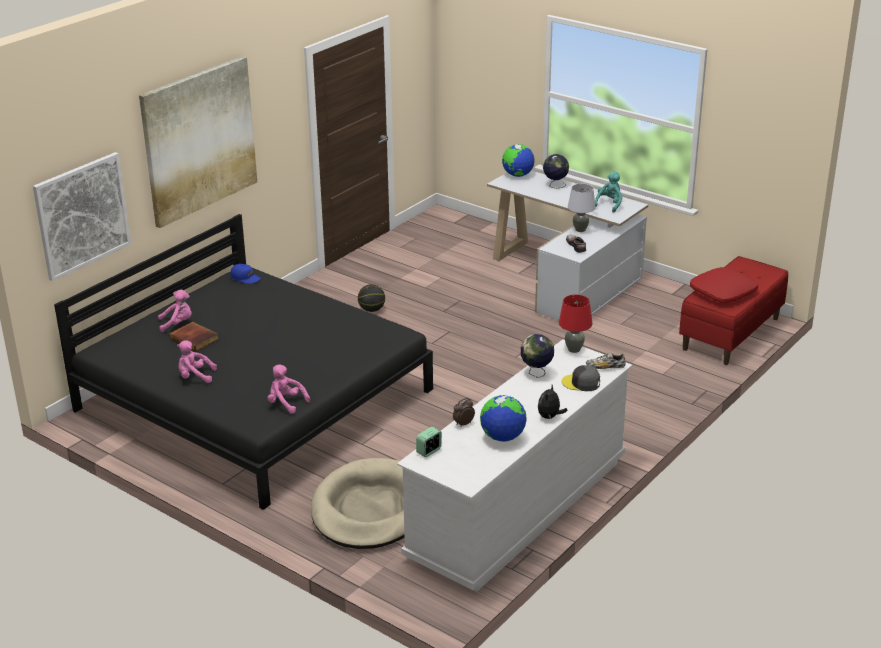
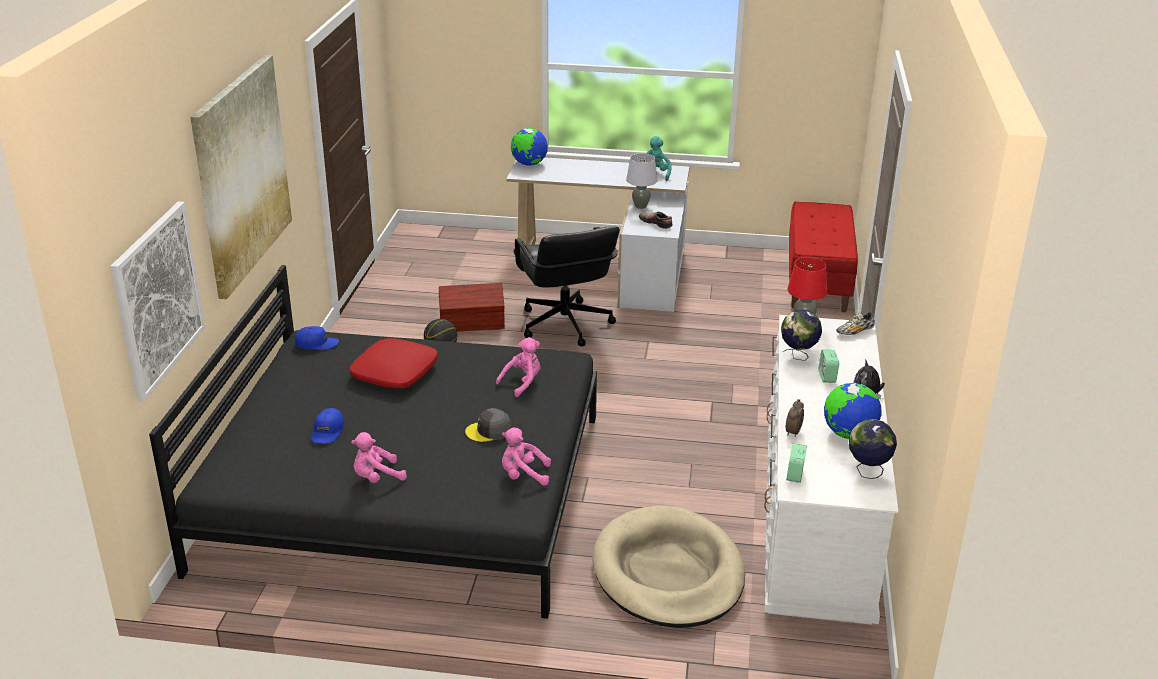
camera: 30 degrees left, 0 degrees up
(177, 323) = (285, 420): pink plush toy -> pink plush toy (522, 383)
(195, 339) = (327, 432): book -> blue cap
(413, 296) = (472, 324): none -> brown storage box
(481, 315) = (564, 325): none -> black office chair
(539, 394) = (827, 377): none -> alarm clock
(555, 185) = (579, 166): globe -> globe (867, 472)
(581, 383) = (852, 354): grey cap -> grey cap (489, 431)
(722, 292) = (820, 238): red pillow -> red pillow (394, 372)

